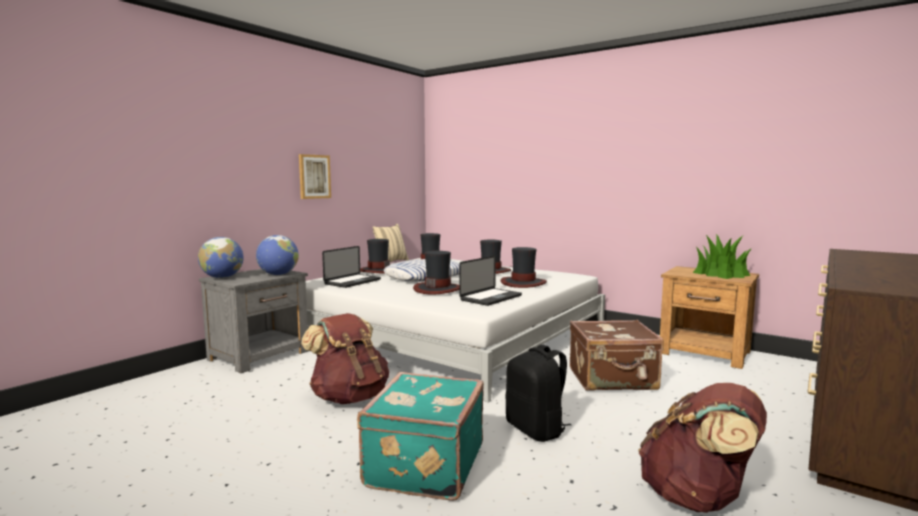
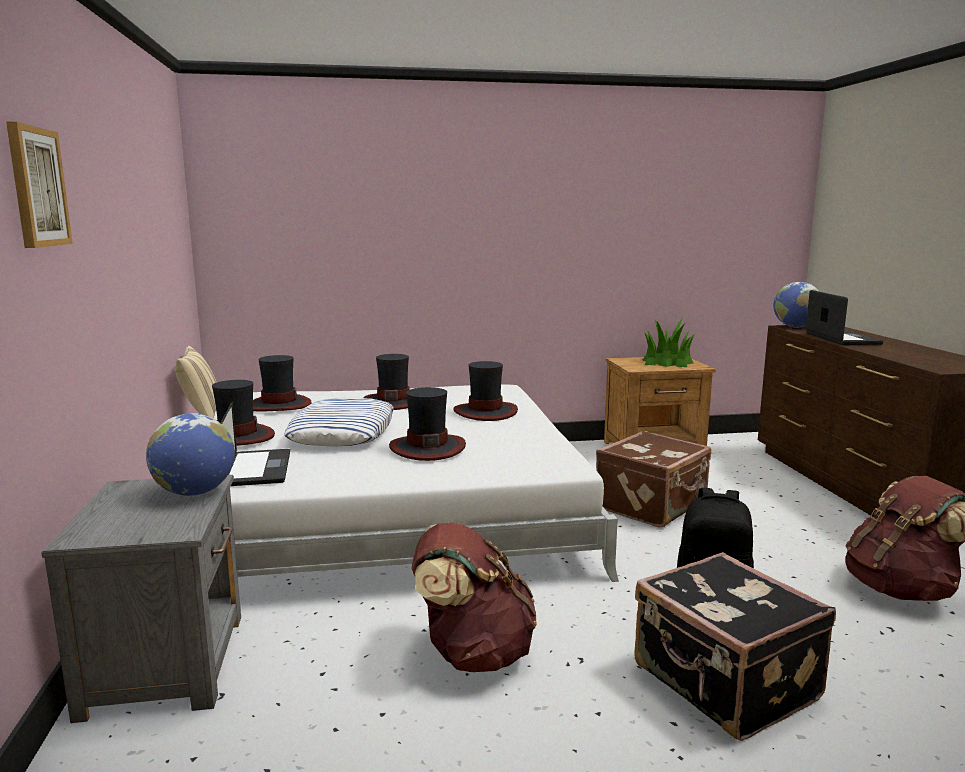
camera: 45 degrees left, 5 degrees up
(222, 278) = (100, 533): globe -> globe (795, 327)
(314, 176) = (115, 278): picture -> picture (37, 187)
(423, 465) = (724, 684): turquoise suitcase -> black suitcase
(491, 298) = (518, 443): laptop -> laptop (842, 339)

